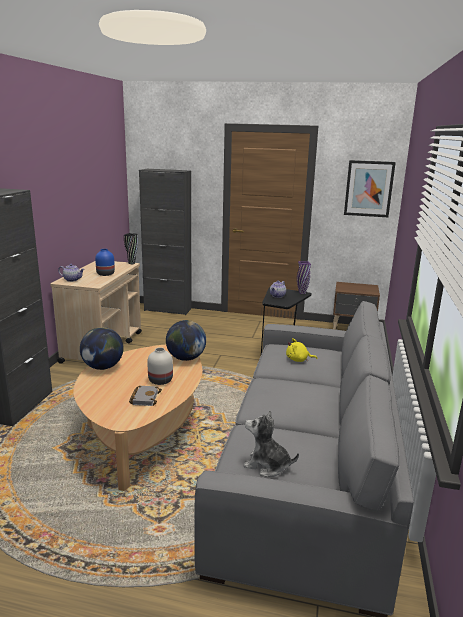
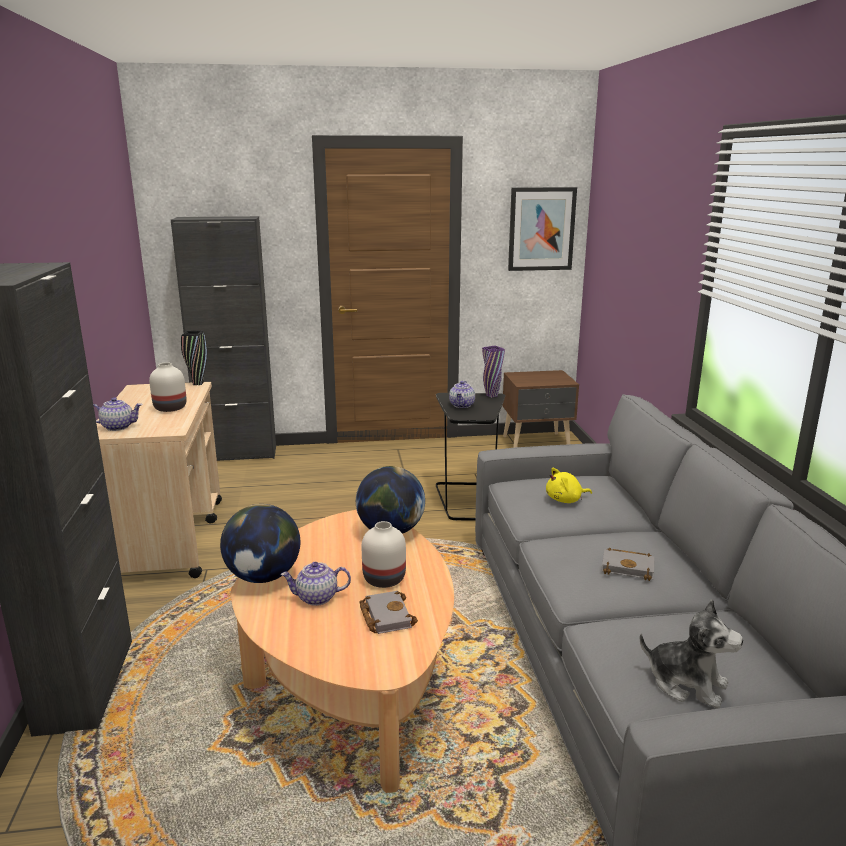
camera: 20 degrees left, 0 degrees up
(106, 274) = (171, 408): blue vase -> white vase
(119, 382) = (316, 598): none -> teapot
(267, 465) = (687, 683): plush toy -> plush toy turned 150 degrees counterclockwise
(297, 402) = (629, 567): none -> grey book

